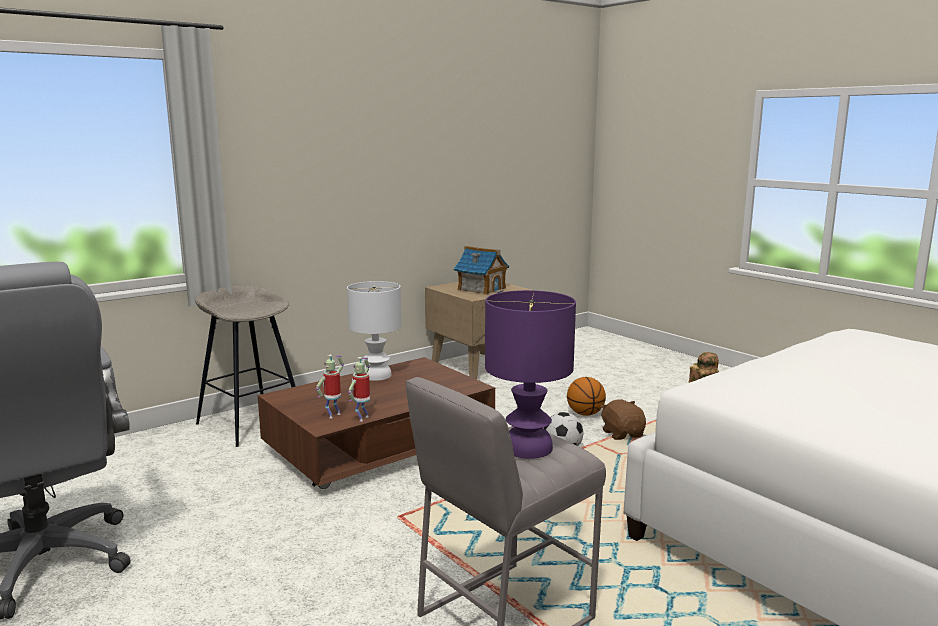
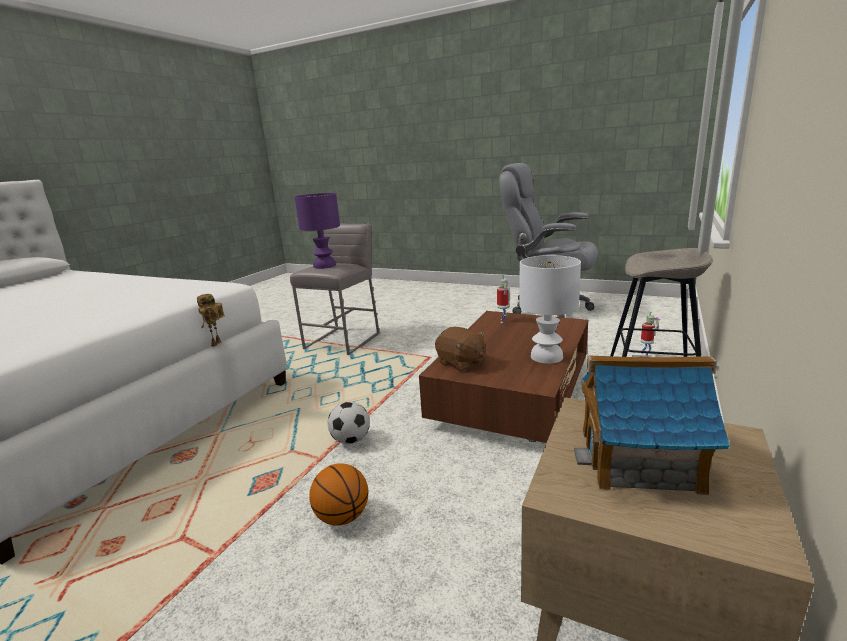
camera: 155 degrees right, 5 degrees up
(362, 418) = (481, 324): toy robot -> toy robot (646, 355)
(622, 434) = (287, 488): brown plush toy -> brown plush toy (461, 363)

